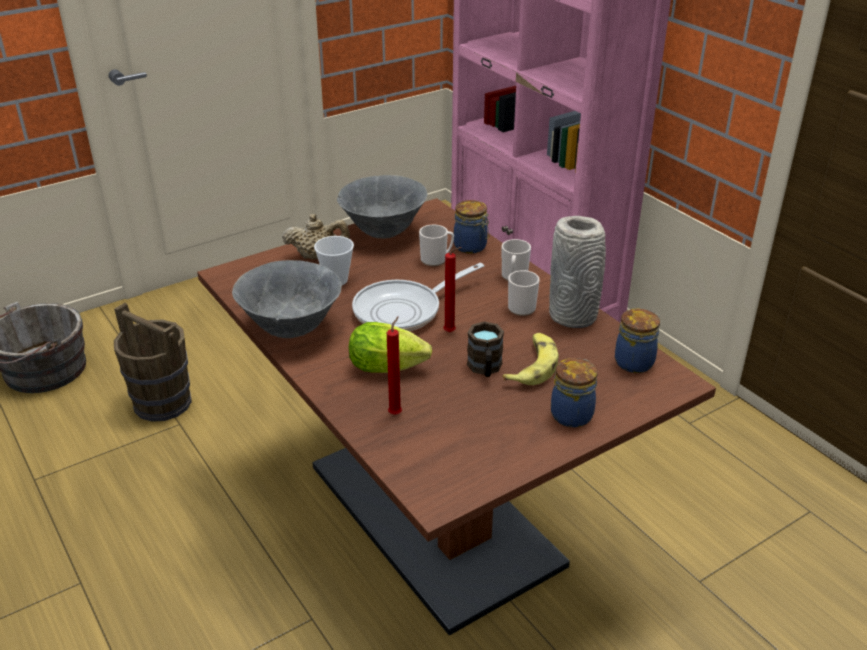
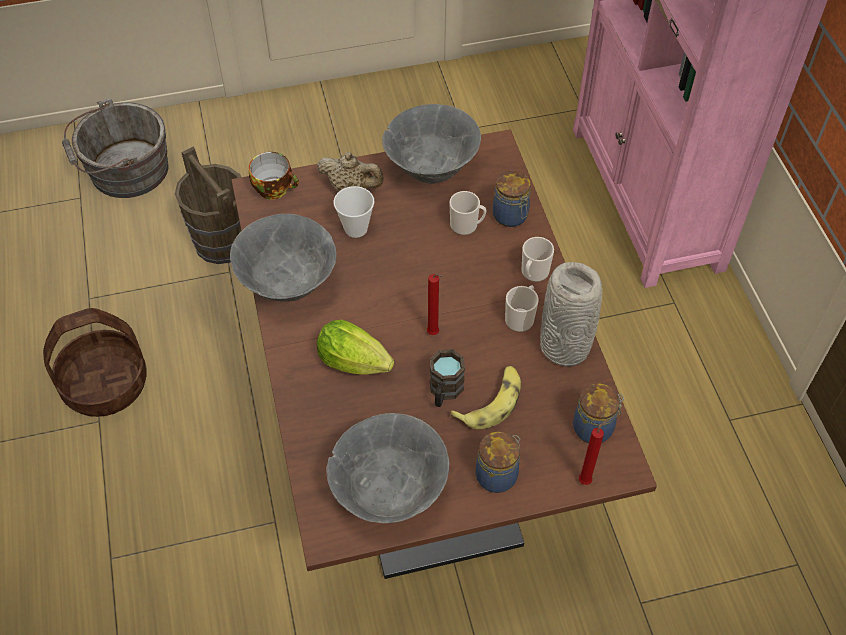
camera: 20 degrees right, 20 degrees up
(77, 547) = (106, 383): none -> basket
(244, 269) = (275, 188): none -> cup
(396, 413) = (338, 422): red candle -> red candle (586, 480)
(404, 310) = (402, 290): frying pan -> none
(478, 452) = (389, 492): none -> grey bowl

